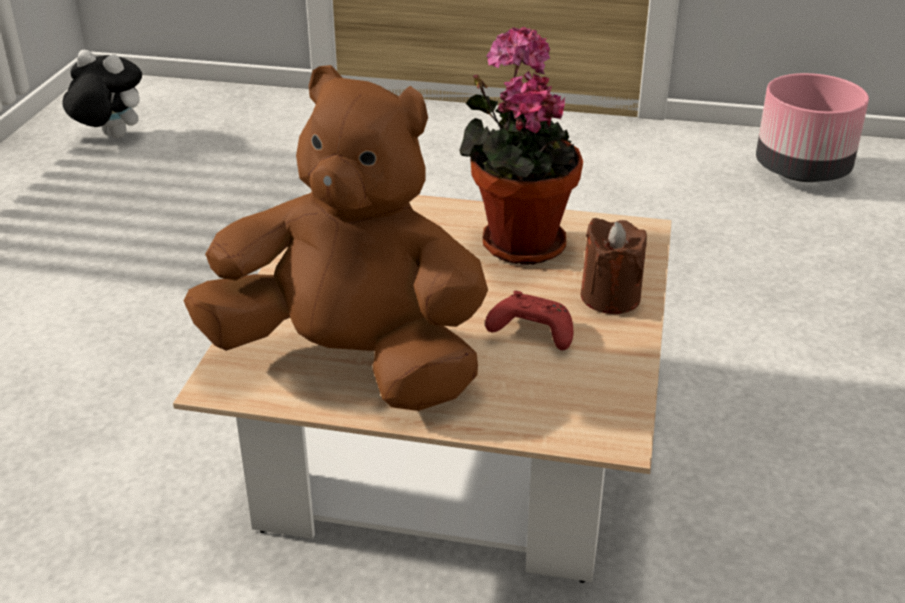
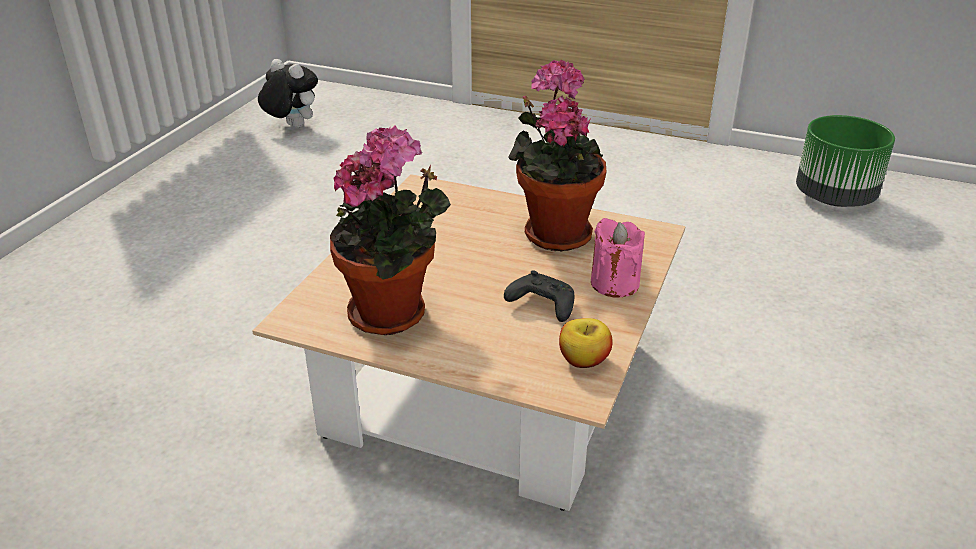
camera: 10 degrees right, 0 degrees up
(351, 362) = (394, 314): brown plush toy -> potted plant
(530, 333) = (541, 305): red game controller -> black game controller
(602, 394) = (583, 360): none -> apple
(610, 297) = (614, 283): brown candle -> pink candle
(802, 173) = (835, 198): pink planter -> green planter

